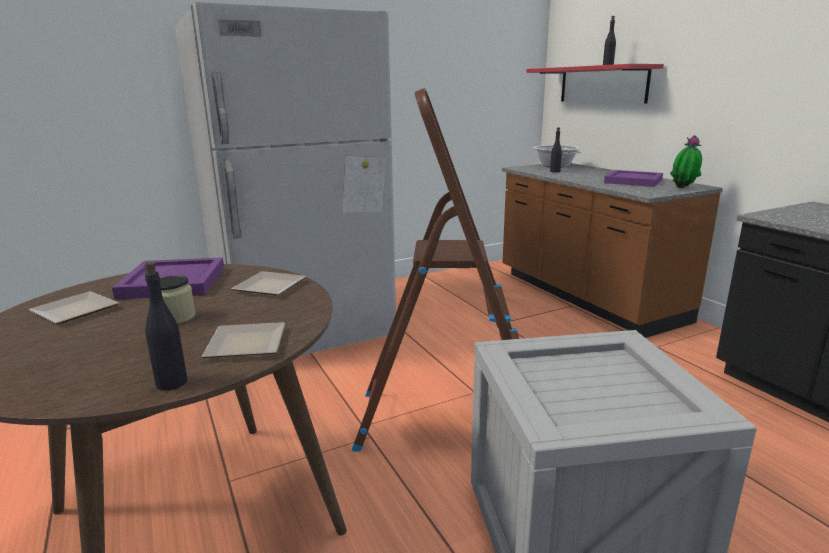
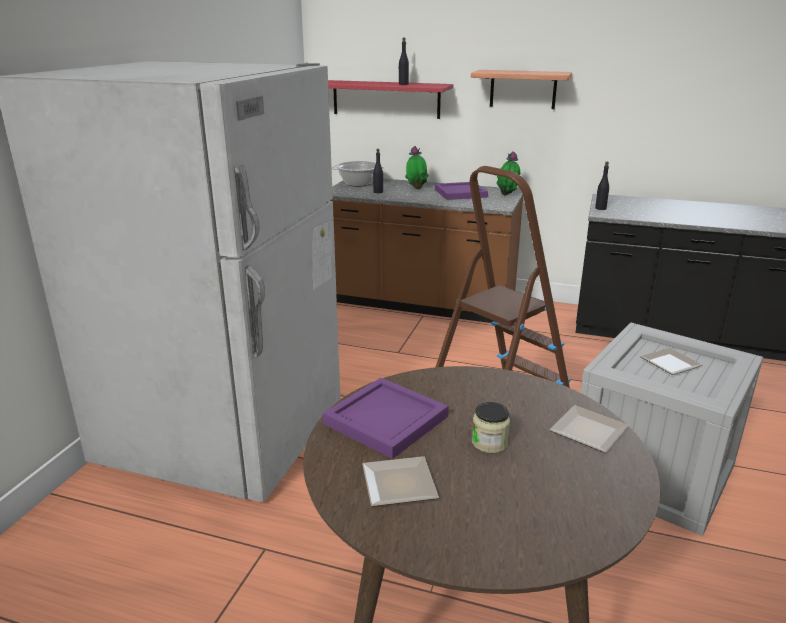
camera: 45 degrees left, 5 degrees up
(172, 382) = (628, 477): black bottle -> black bottle (600, 208)
(270, 288) = (473, 387): plate -> plate (672, 364)
(598, 173) = (416, 188): none -> potted plant
(737, 64) = (523, 89): none -> shelf

